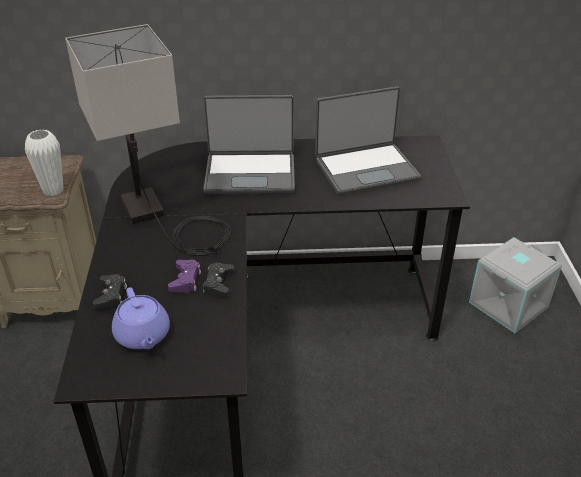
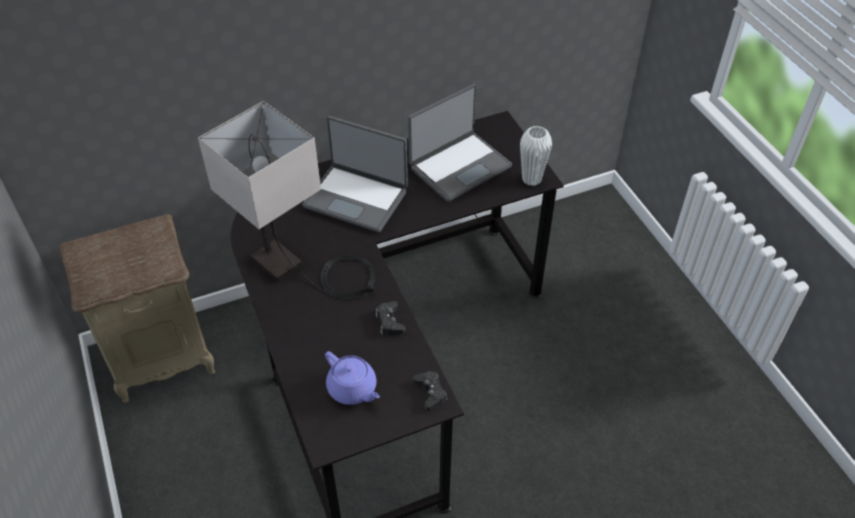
camera: 20 degrees left, 10 degrees up
(53, 190) = (167, 262): white vase -> white vase (531, 179)
(111, 296) = (303, 360): black game controller -> black game controller (430, 392)
(185, 280) = (359, 326): purple game controller -> none
(250, 173) = (357, 198): laptop -> laptop turned 45 degrees clockwise
(509, 305) = (589, 245): grey storage box -> none

